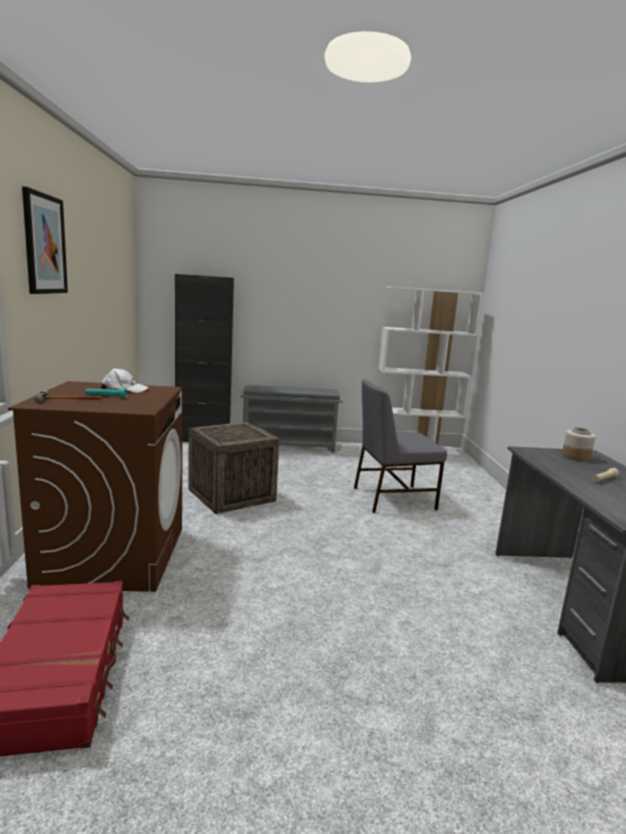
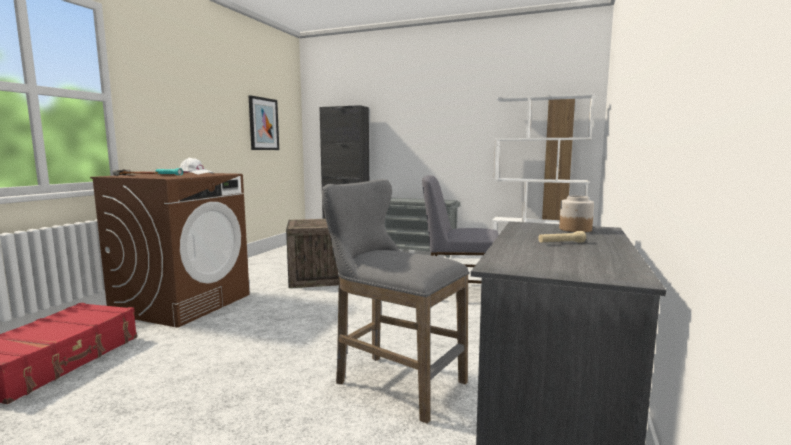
camera: 25 degrees right, 5 degrees down
(44, 244) = (169, 76): picture -> picture (263, 124)
(451, 614) = (393, 382): none -> grey stool

